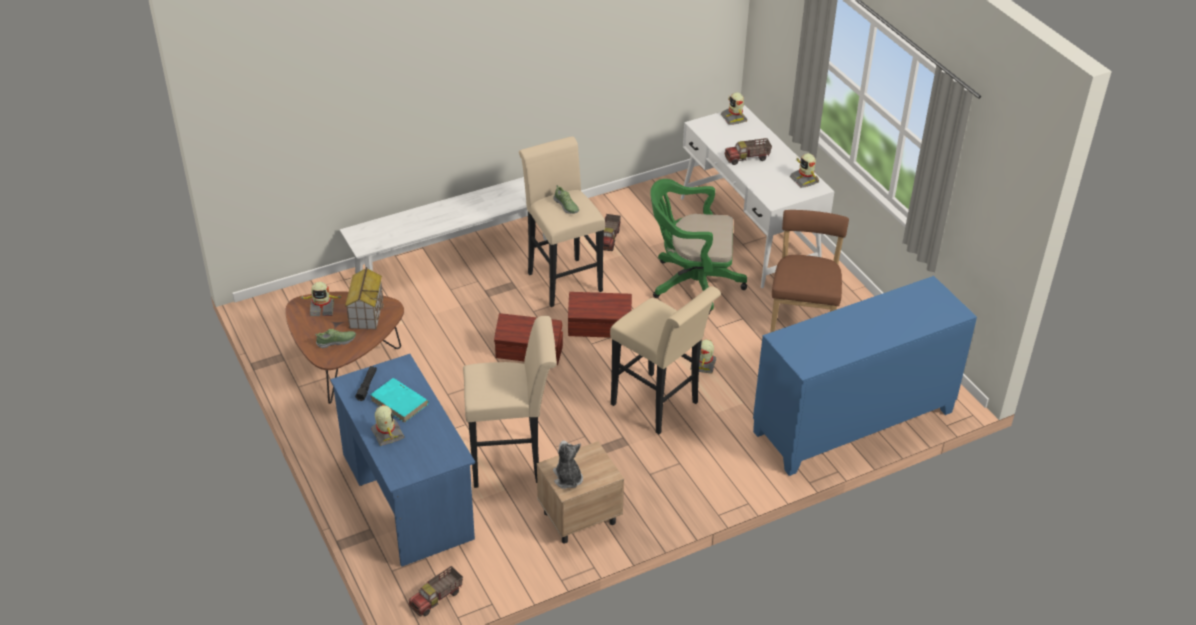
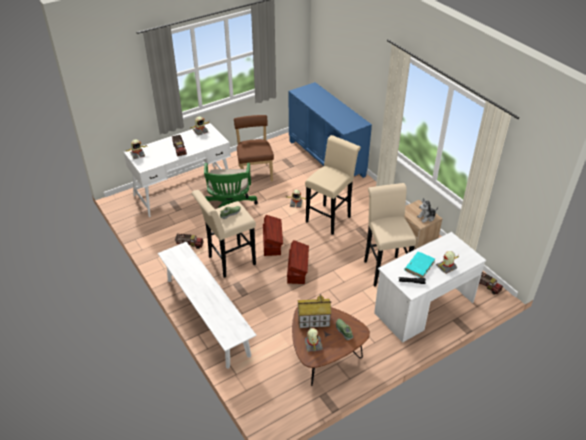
camera: 95 degrees left, 0 degrees up
(407, 495) = (423, 308): blue desk -> white desk
(802, 318) = (255, 172): brown chair -> brown chair turned 75 degrees clockwise

